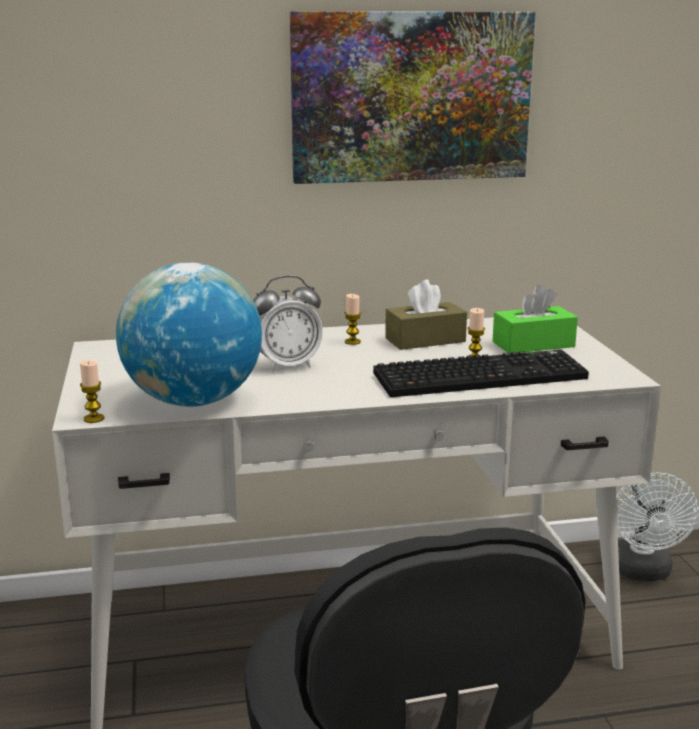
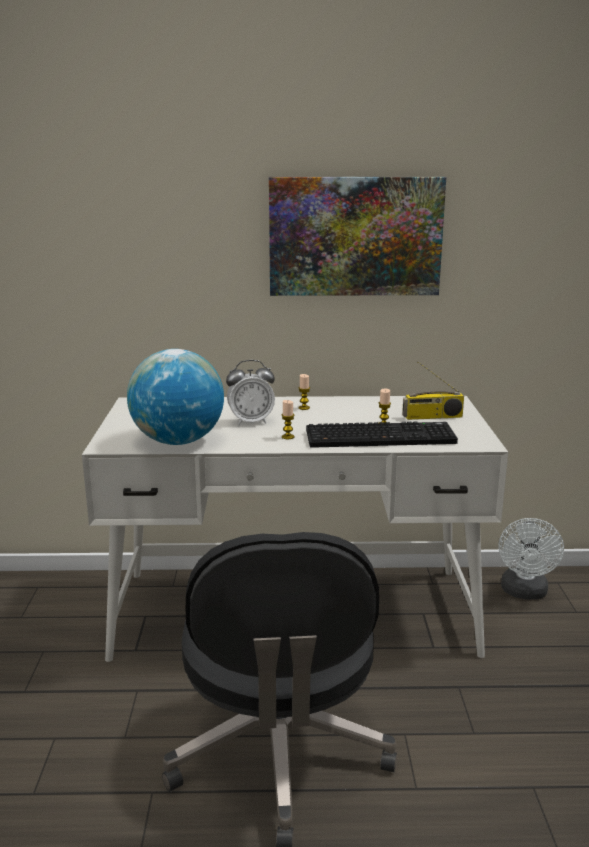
camera: 10 degrees right, 0 degrees up
(94, 419) = (110, 448): candle -> candle (288, 437)
(425, 340) = (356, 409): brown tissue box -> none
(533, 344) = (432, 417): green tissue box -> radio

